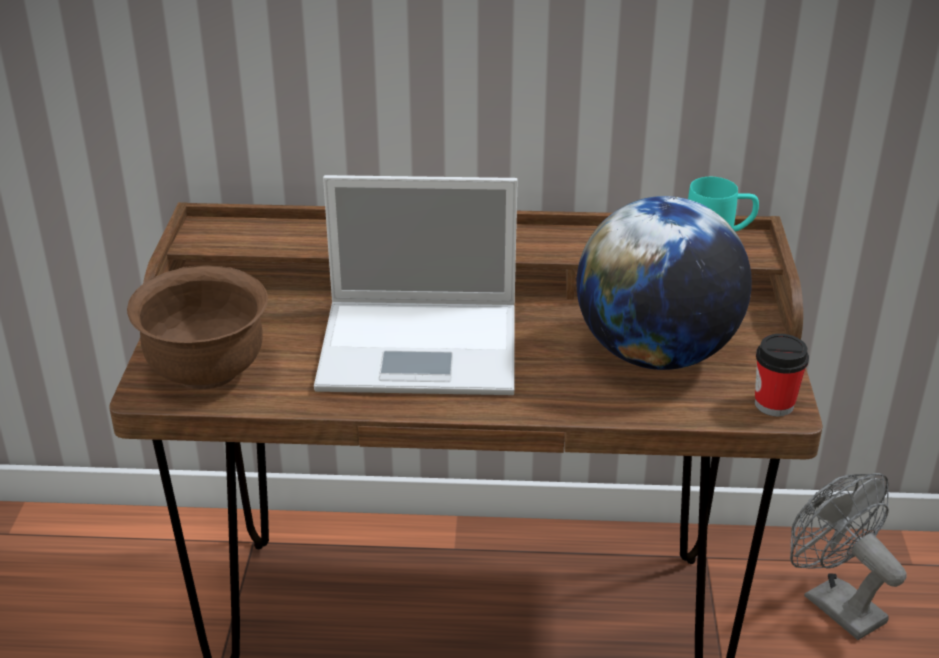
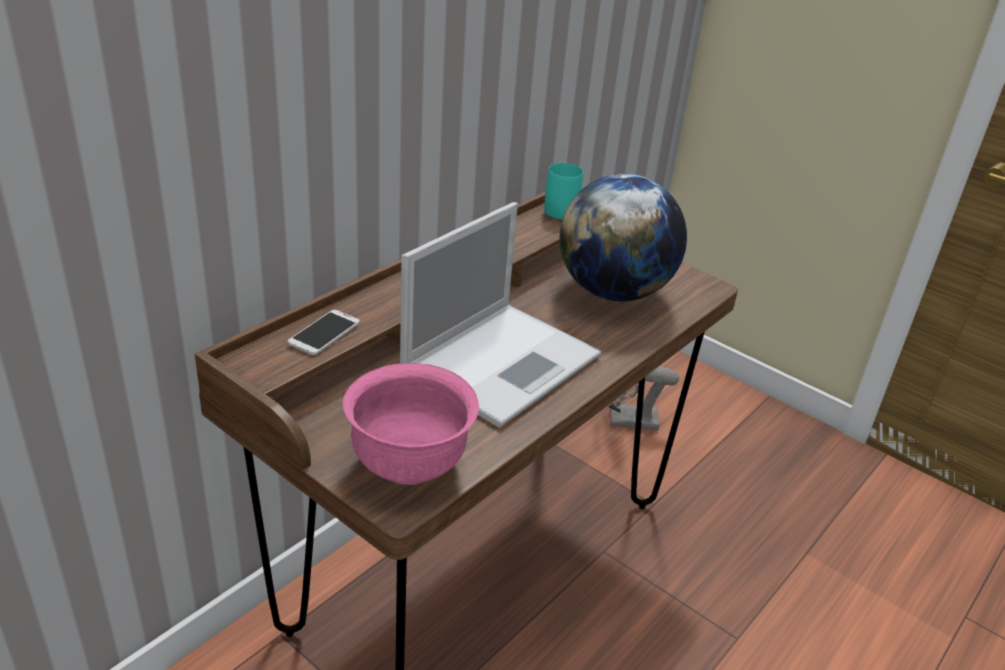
camera: 55 degrees left, 0 degrees up
(207, 372) = (409, 464): brown bowl -> pink bowl
(287, 235) = (324, 333): none -> phone
(774, 404) = (702, 286): cup -> none

